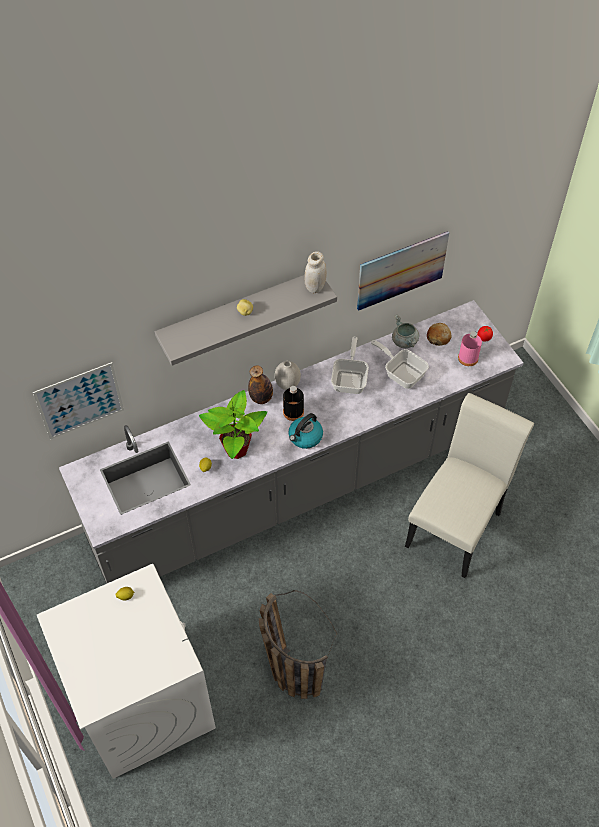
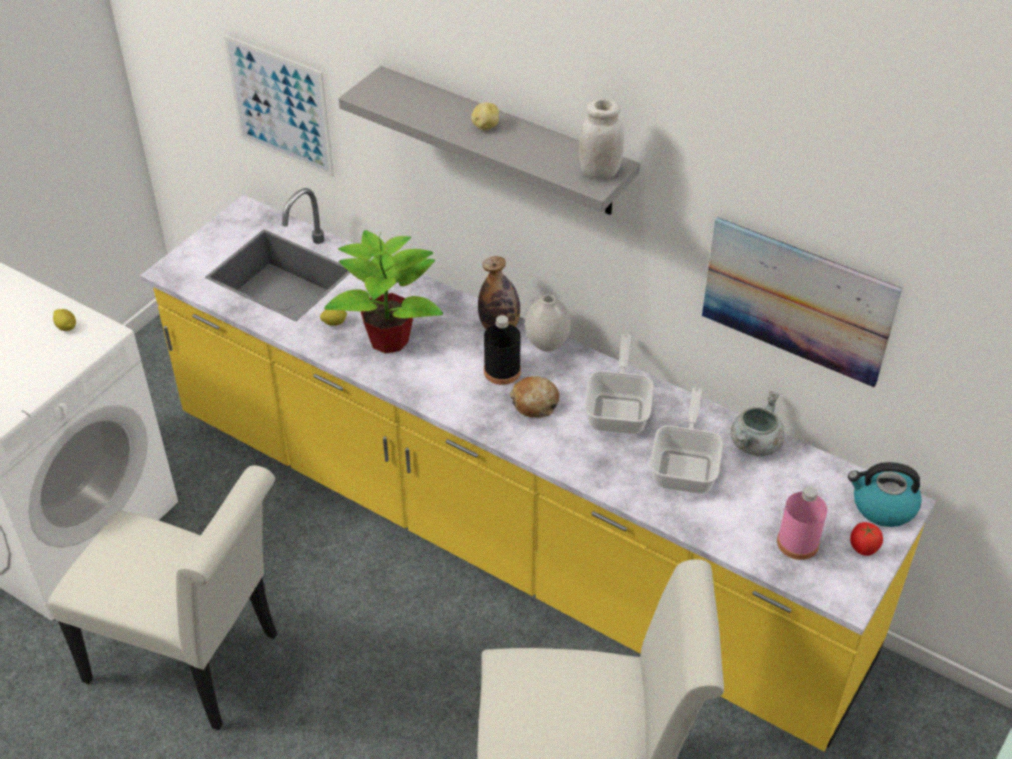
camera: 60 degrees right, 10 degrees down
(288, 664) = (194, 661): basket -> white chair
(299, 486) = (505, 536): grey counter -> yellow counter
(305, 437) = (465, 403): kettle -> kettle (882, 506)
(350, 379) = (619, 409): frying pan -> frying pan turned 60 degrees counterclockwise
(438, 337) = (806, 485): bread -> bread (534, 403)

